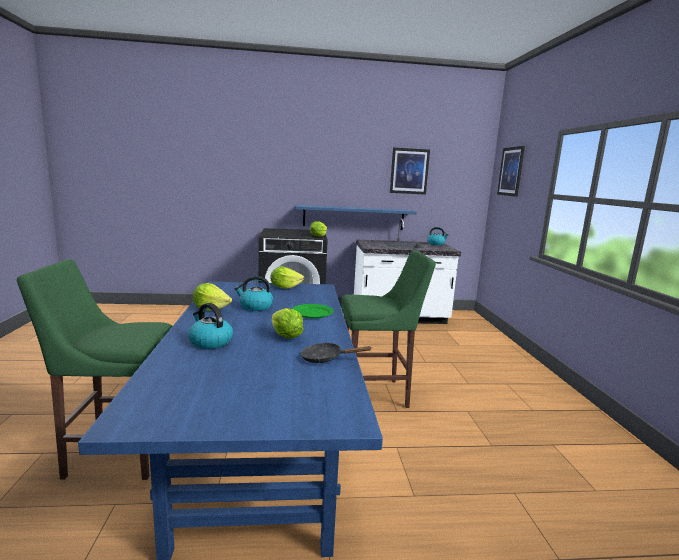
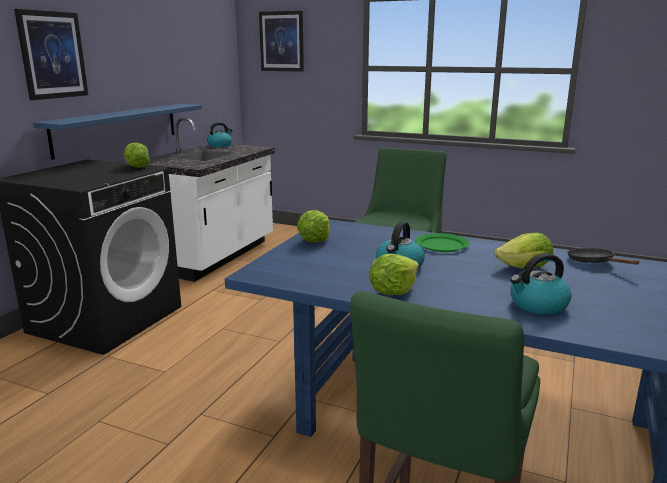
camera: 60 degrees left, 5 degrees up
(326, 359) = (593, 262): black frying pan -> black frying pan turned 120 degrees clockwise
(409, 171) = (167, 46): picture -> picture (52, 55)

